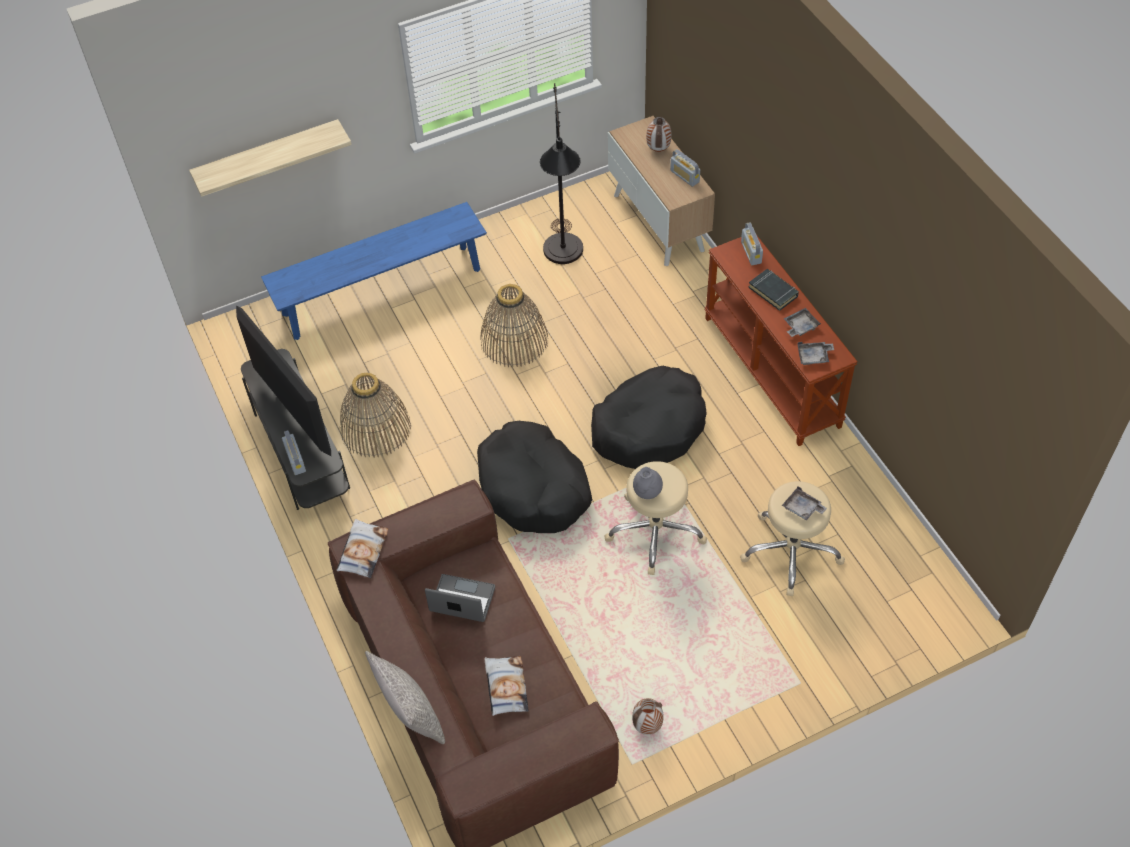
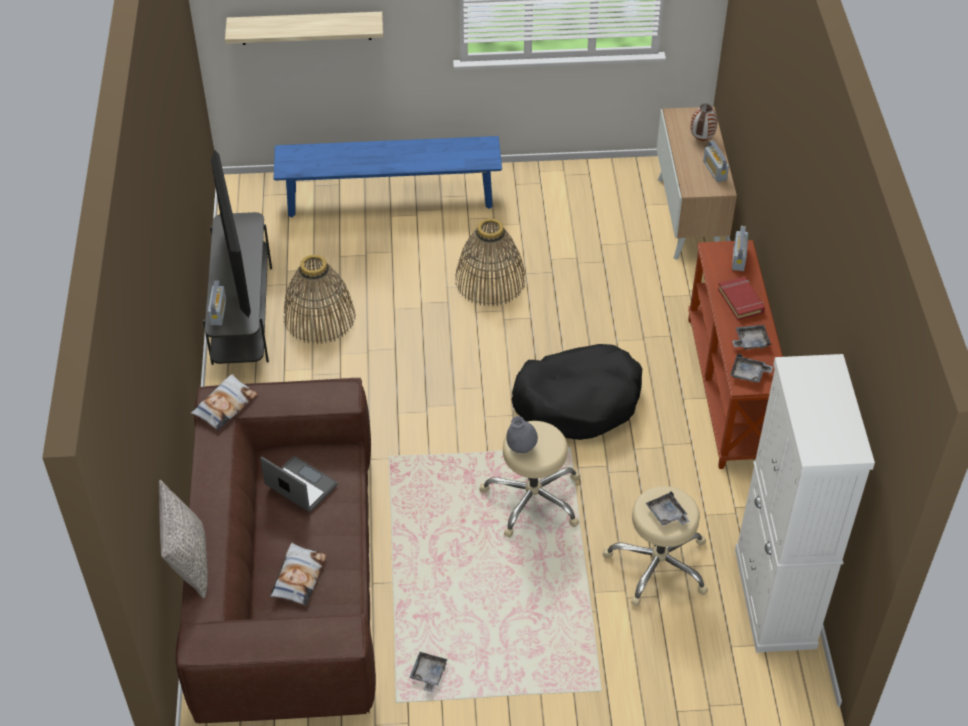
camera: 20 degrees right, 5 degrees down
(533, 488) = (437, 419): black dog bed -> none
(563, 258) = (577, 221): black floor lamp -> none
(647, 727) = (428, 674): vase -> grey tray
(773, 292) = (741, 301): black book -> red book
(901, 545) = (775, 598): none -> white cabinet

